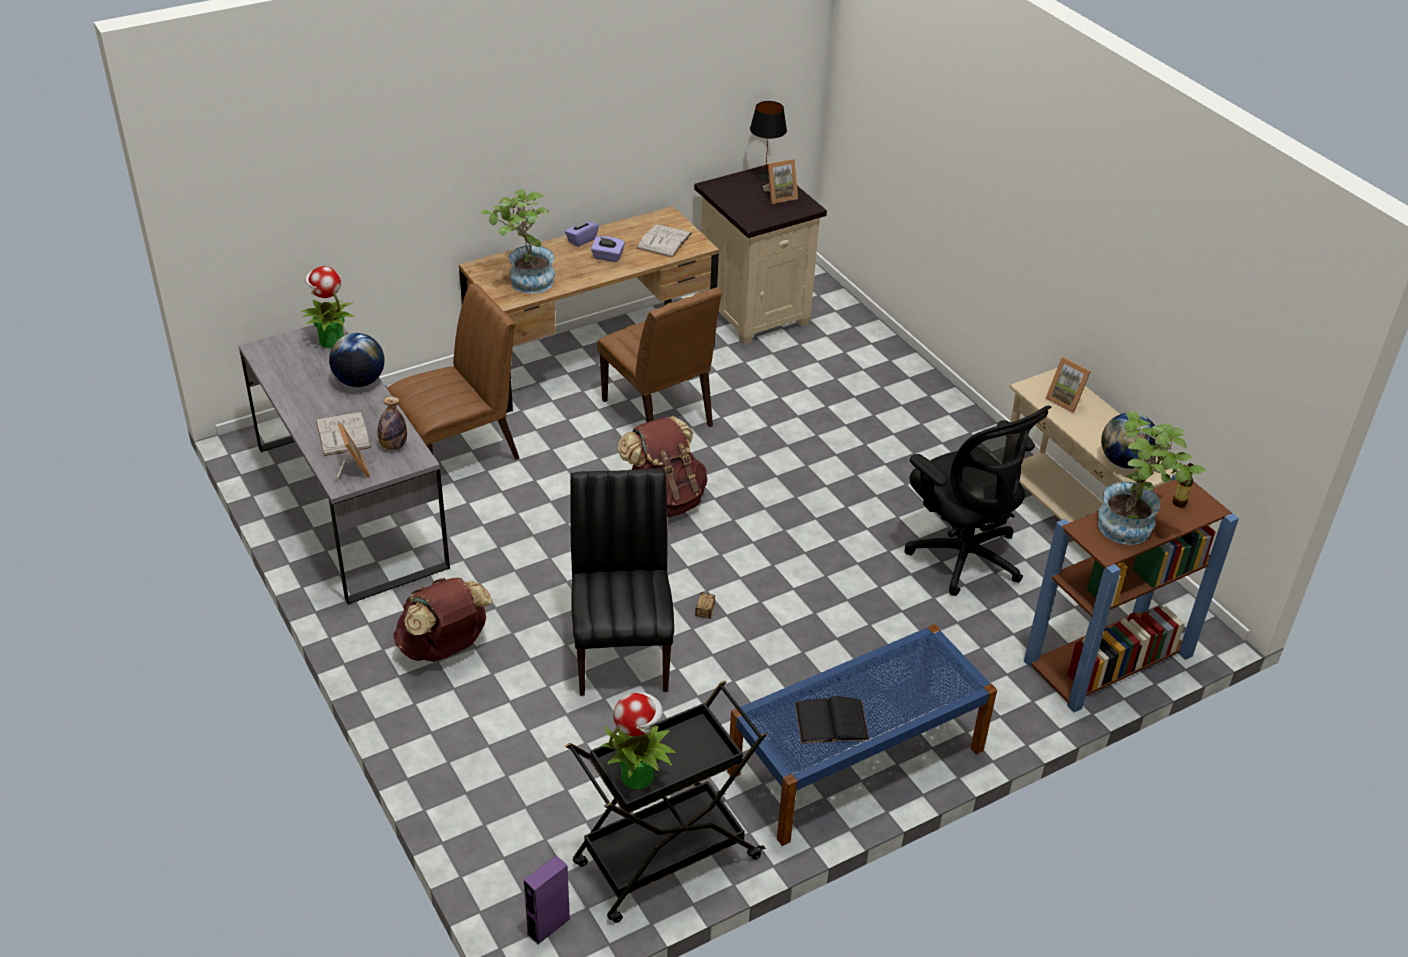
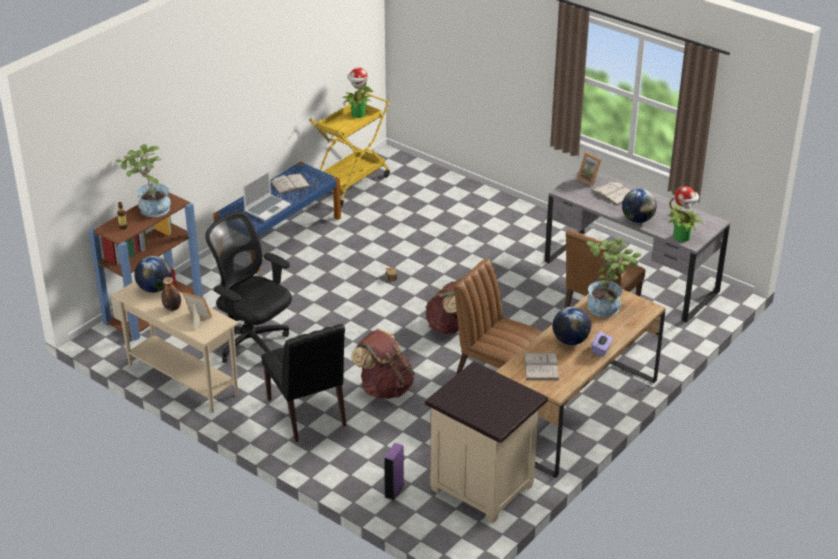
camera: 160 degrees right, 5 degrees down
(393, 446) = (581, 194): bottle -> bottle (172, 308)
(444, 648) = (513, 229): brown backpack -> brown backpack (384, 388)
(548, 926) = (386, 159): purple speaker -> purple speaker (394, 490)
(607, 257) = (570, 341): purple tissue box -> globe
(621, 652) = (422, 248): black chair -> black chair (306, 412)
(665, 860) = (351, 185): black cart -> yellow cart
(765, 176) = (495, 421): black table lamp -> none
(779, 196) = (470, 403): picture frame -> none
(831, 721) = (290, 184): black book -> white book
(893, 671) = (267, 208): none -> laptop

